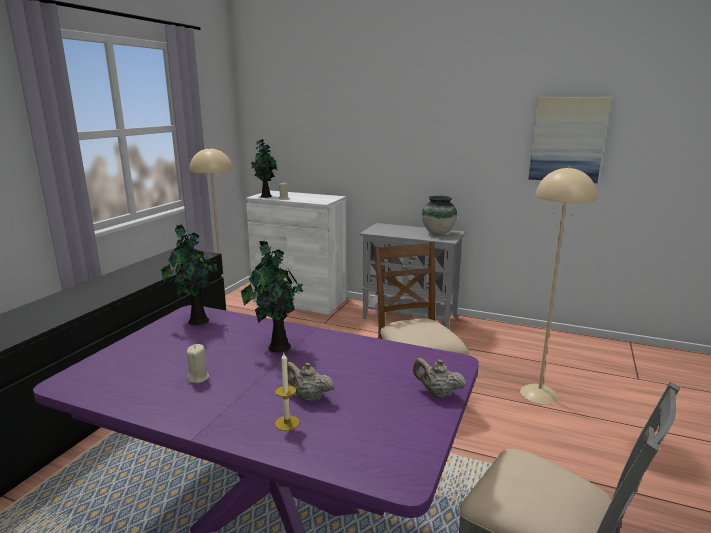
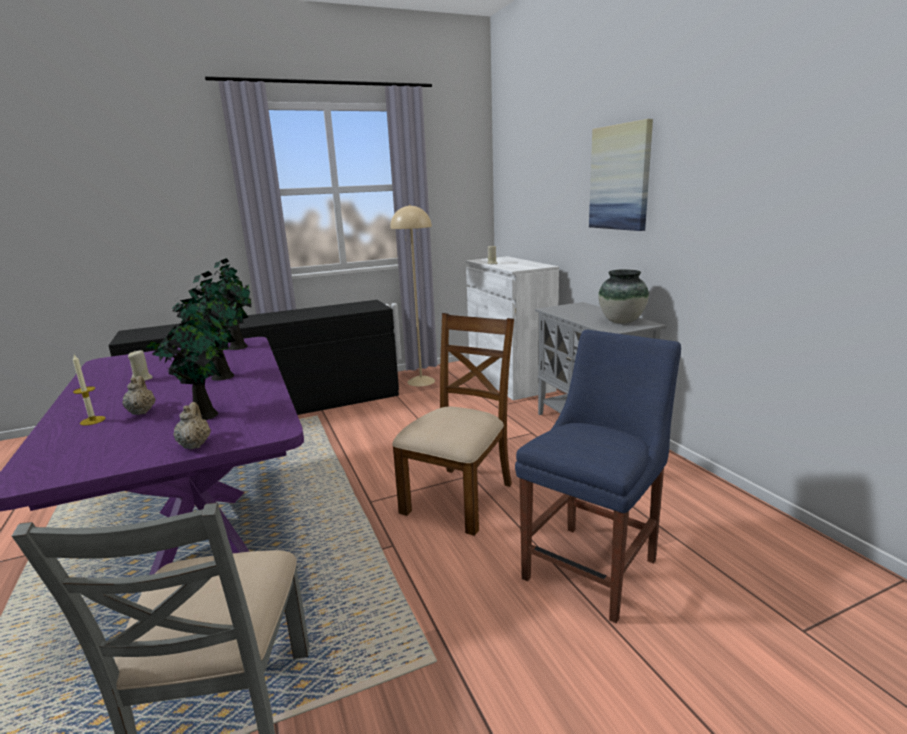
camera: 45 degrees right, 0 degrees up
(265, 196) = (484, 260): potted plant -> potted plant (205, 414)
(539, 393) = (594, 566): beige floor lamp -> blue chair
(567, 139) = (812, 181): picture -> picture (620, 177)

